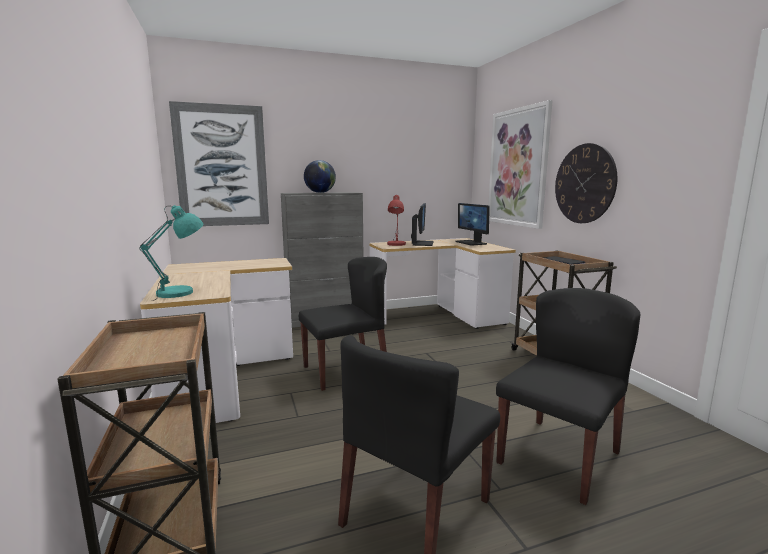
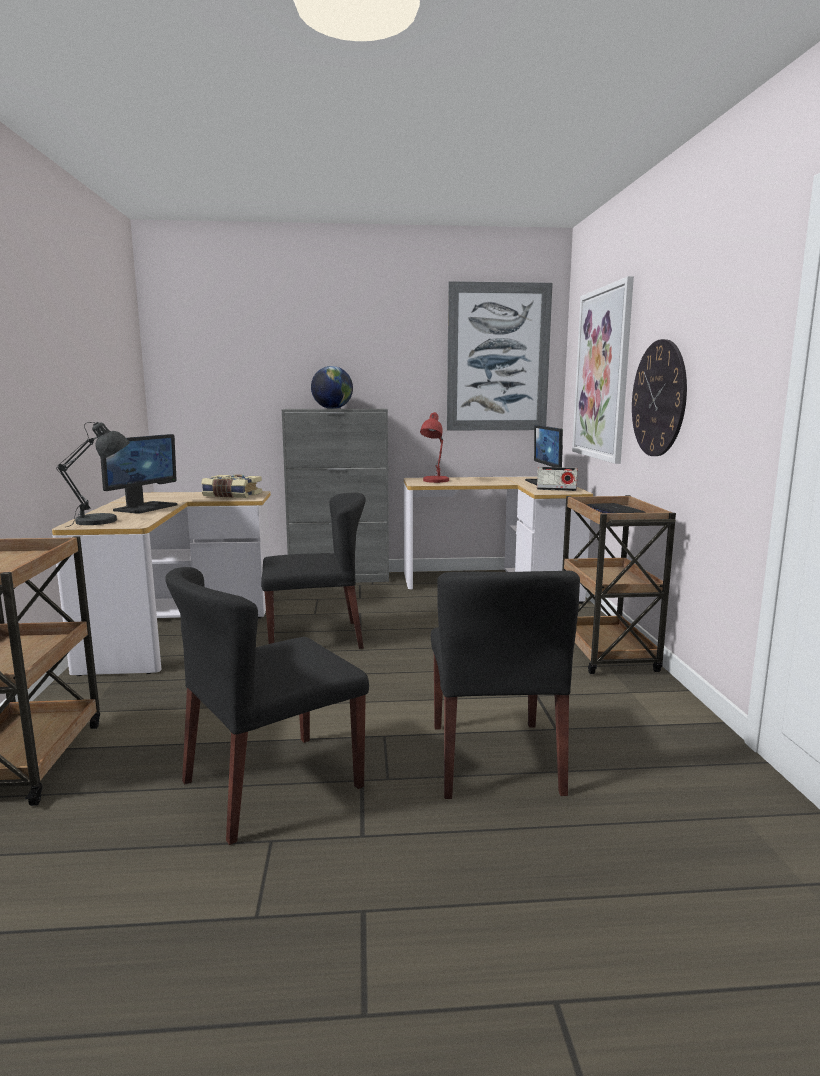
camera: 15 degrees right, 0 degrees up
(180, 293) = (102, 521): turquoise table lamp -> grey table lamp
(222, 166) = (214, 375): picture -> picture (498, 358)
(261, 263) = (232, 496): none -> book
(422, 243) = (474, 481): monitor -> monitor (145, 507)
(487, 247) = (556, 489): none -> radio
(559, 456) = (494, 759): black chair -> black chair turned 120 degrees clockwise

